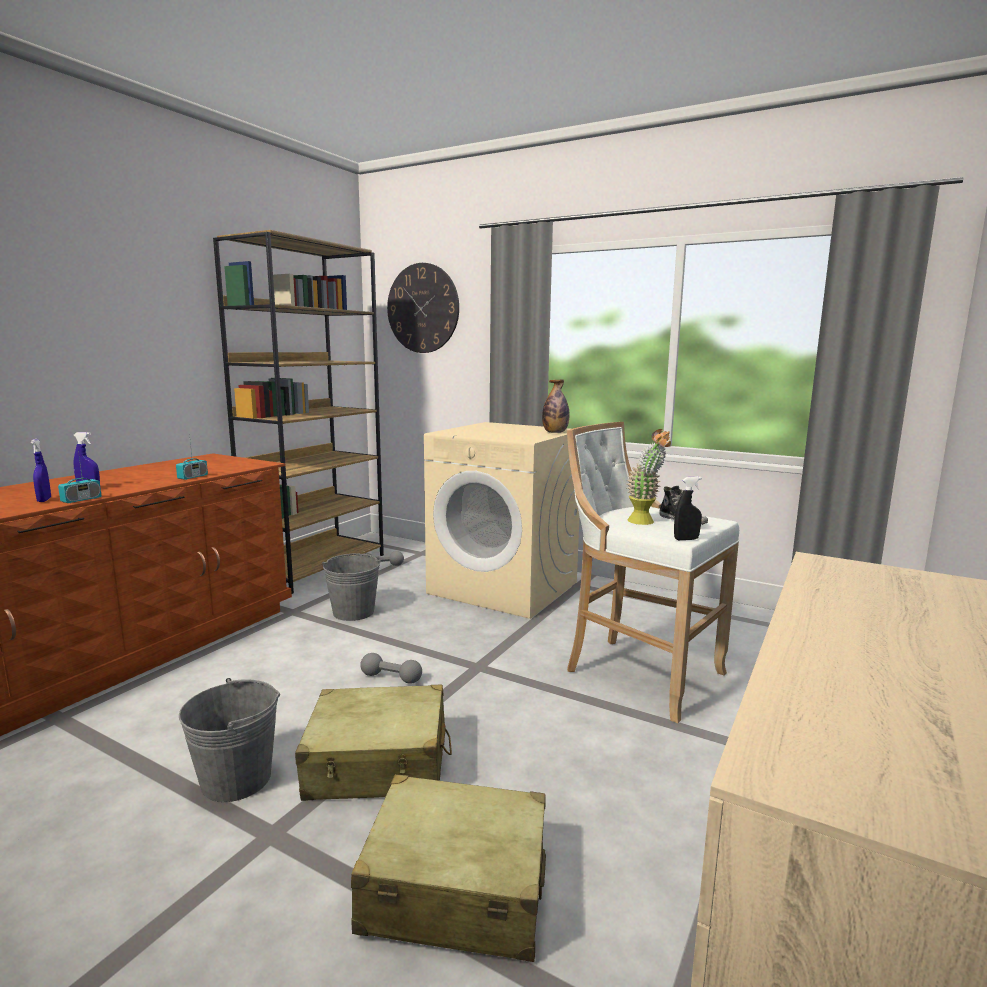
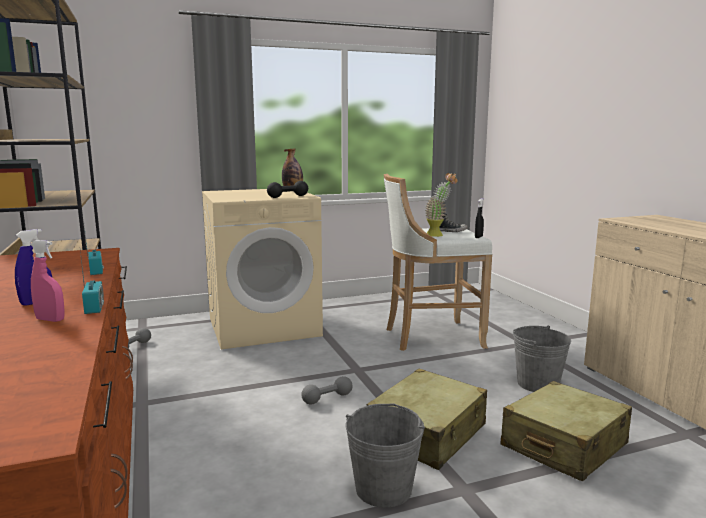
camera: 50 degrees left, 0 degrees up
(44, 500) = (50, 320): blue spray bottle -> pink spray bottle
(353, 612) = (197, 381): grey bucket -> grey bucket (537, 384)
(423, 308) = (102, 84): wall clock -> none
(509, 438) = (288, 196): none -> black dumbbell

